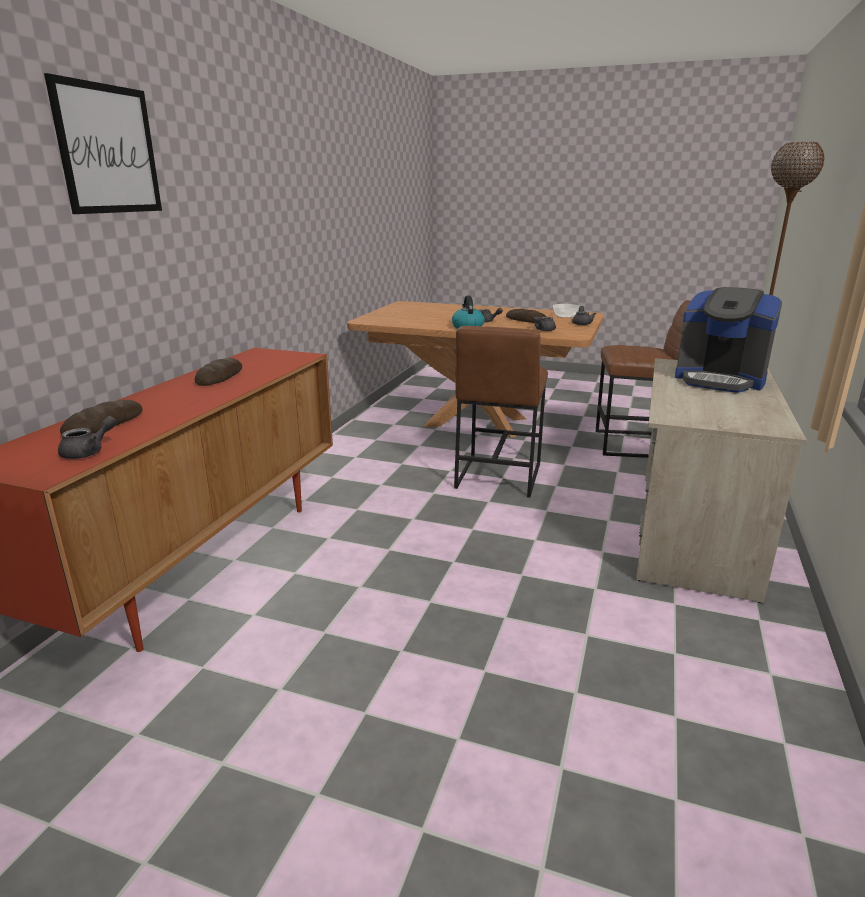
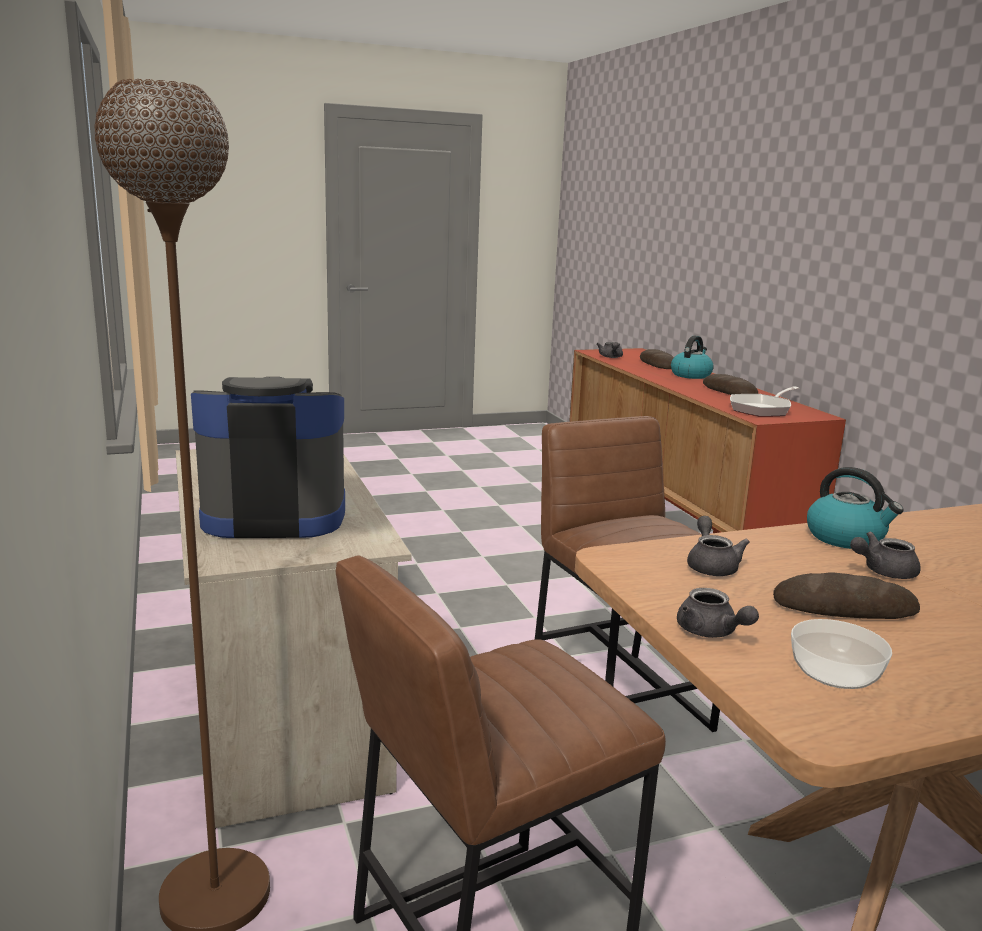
camera: 140 degrees right, 5 degrees down
(108, 149) = (764, 182): picture -> none
(156, 400) = (691, 375): none -> kettle
(273, 360) = (762, 409): none -> frying pan

